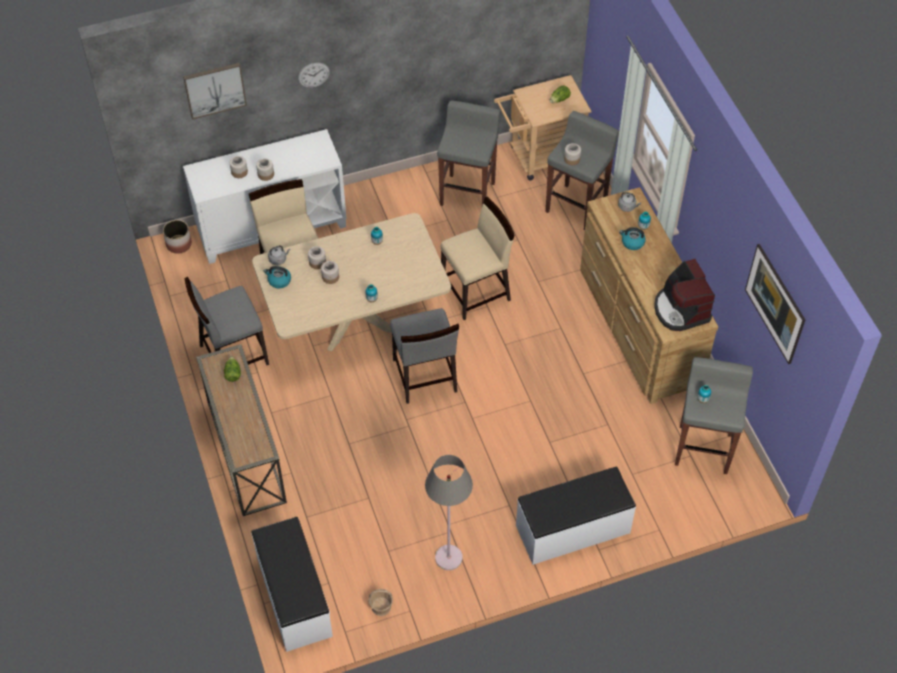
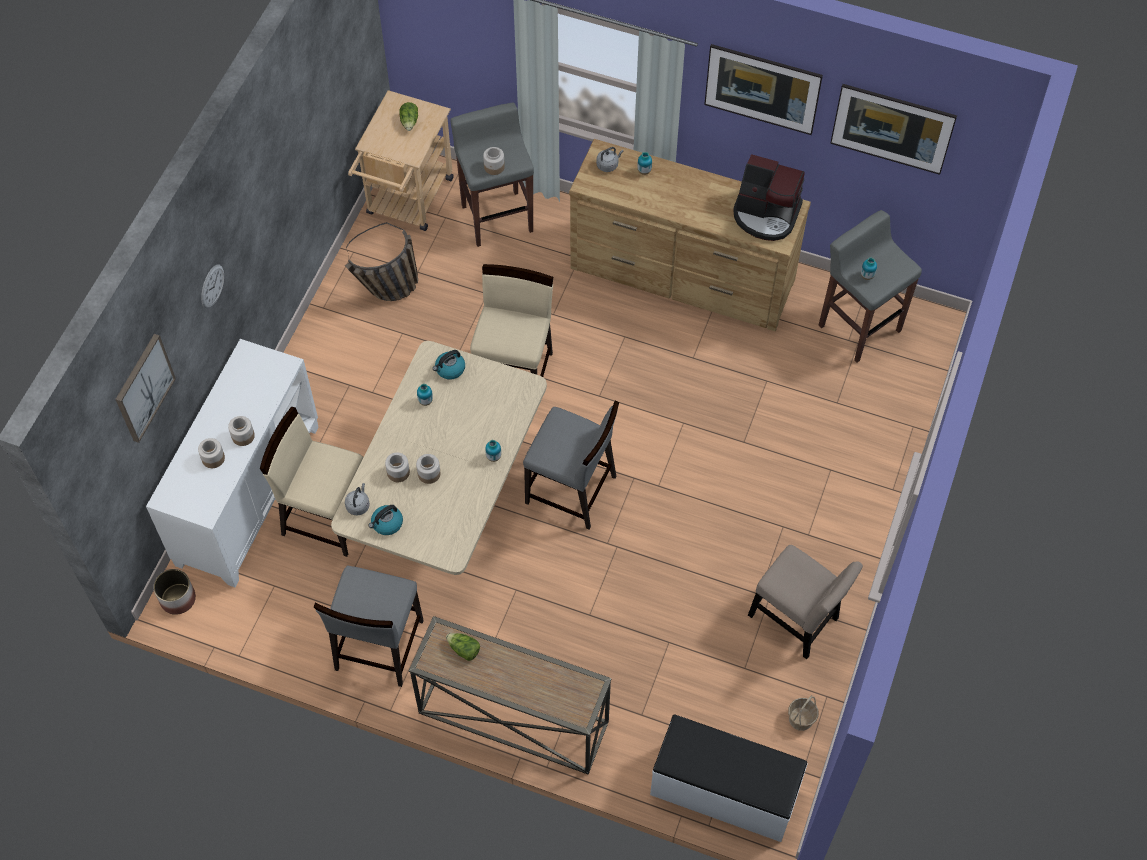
camera: 50 degrees left, 5 degrees up
(448, 558) = (796, 620): grey floor lamp -> beige chair
(468, 193) = (387, 292): grey stool -> basket
(573, 530) = (855, 494): white bench -> none
(632, 242) = (654, 193): kettle -> kettle (450, 369)
(722, 228) = (760, 103): none -> picture

